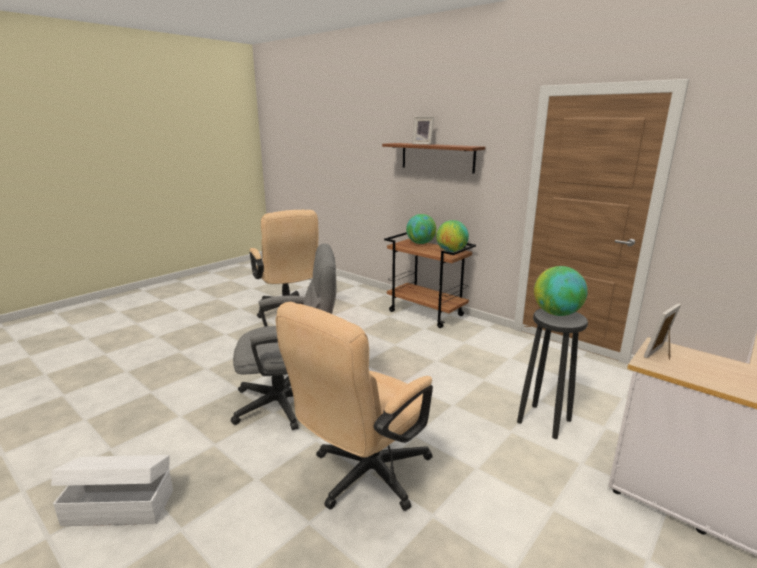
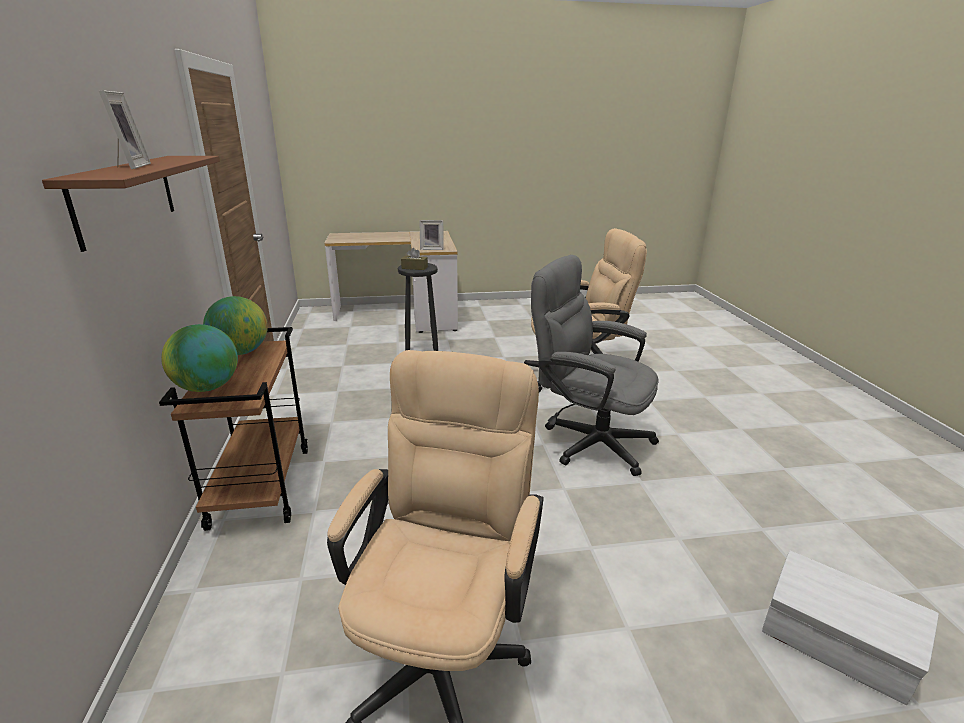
camera: 140 degrees left, 5 degrees up
(119, 506) = (754, 422): white storage box -> white storage box (834, 648)
(556, 313) = (414, 267): globe -> brown tissue box

